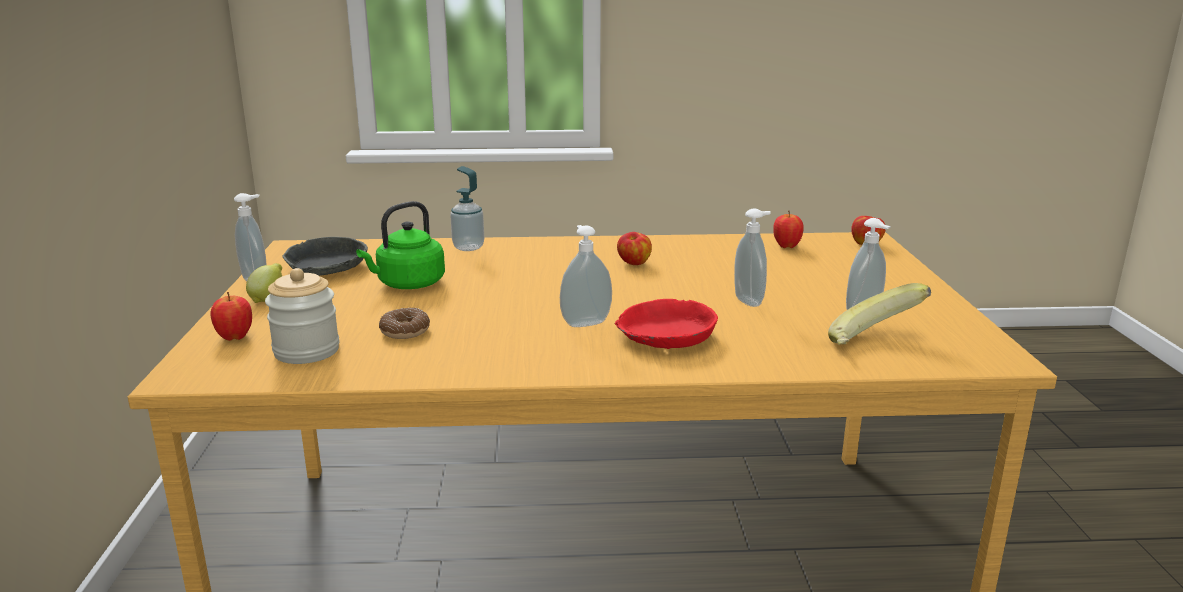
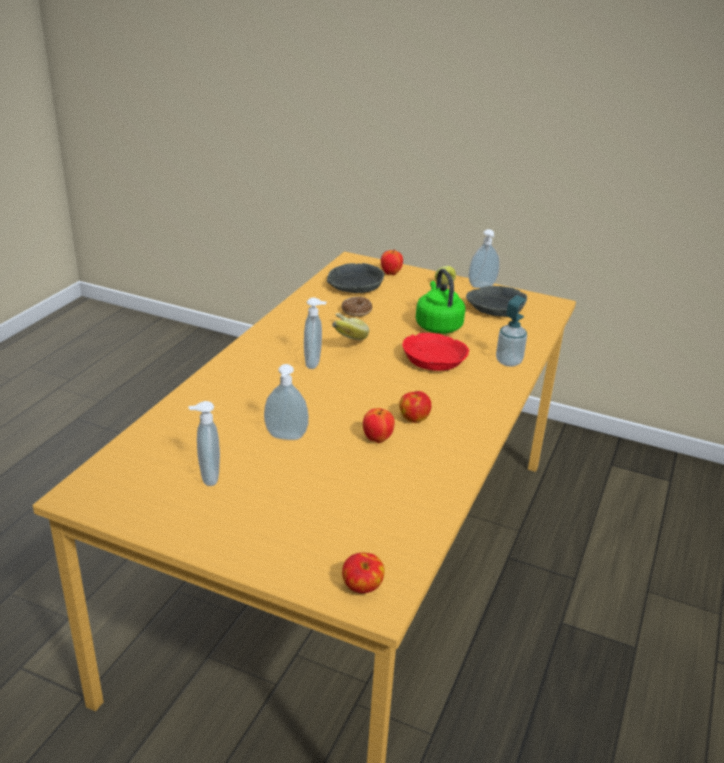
camera: 115 degrees right, 10 degrees up
(306, 351) = (354, 286): jar -> grey bowl
(665, 336) = (264, 382): red bowl -> red bowl (435, 359)
(786, 246) = (396, 523): apple -> apple (377, 439)
(874, 344) = (162, 453): banana -> banana (342, 339)

